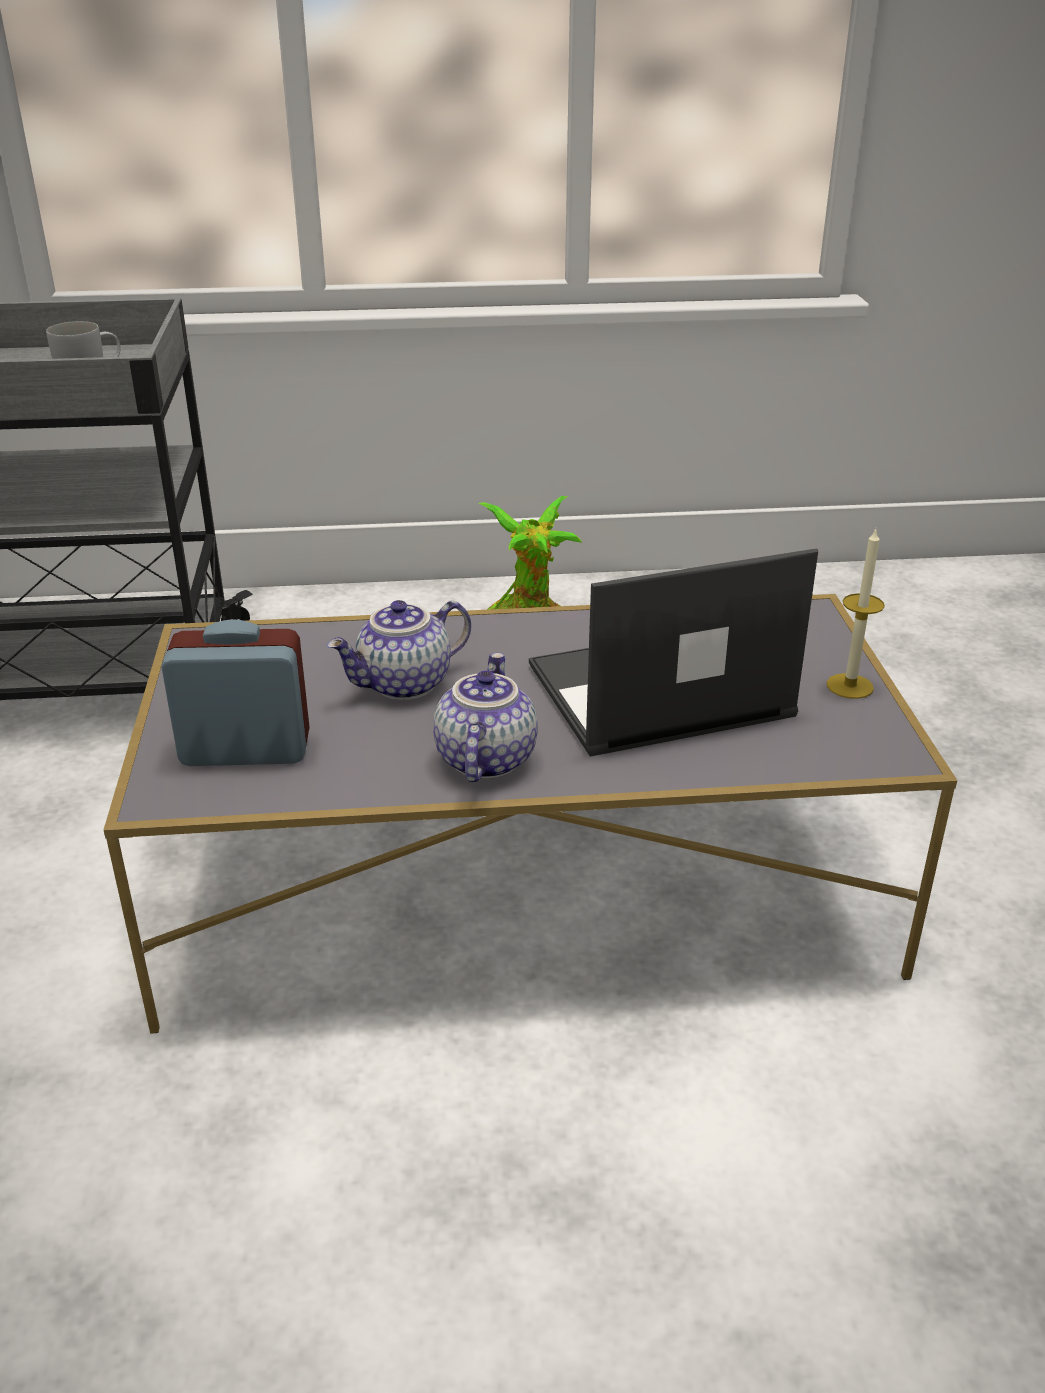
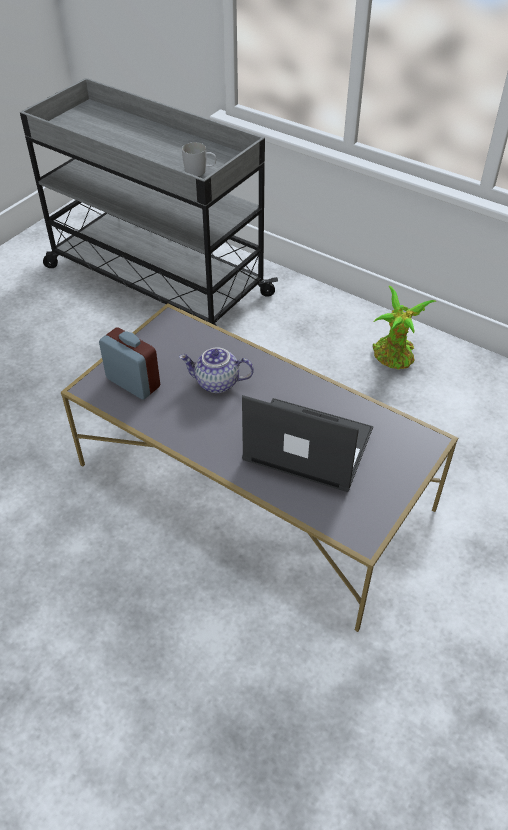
camera: 40 degrees right, 15 degrees up
(483, 759) = (204, 437): teapot -> none
(849, 686) = (391, 492): candle -> none

